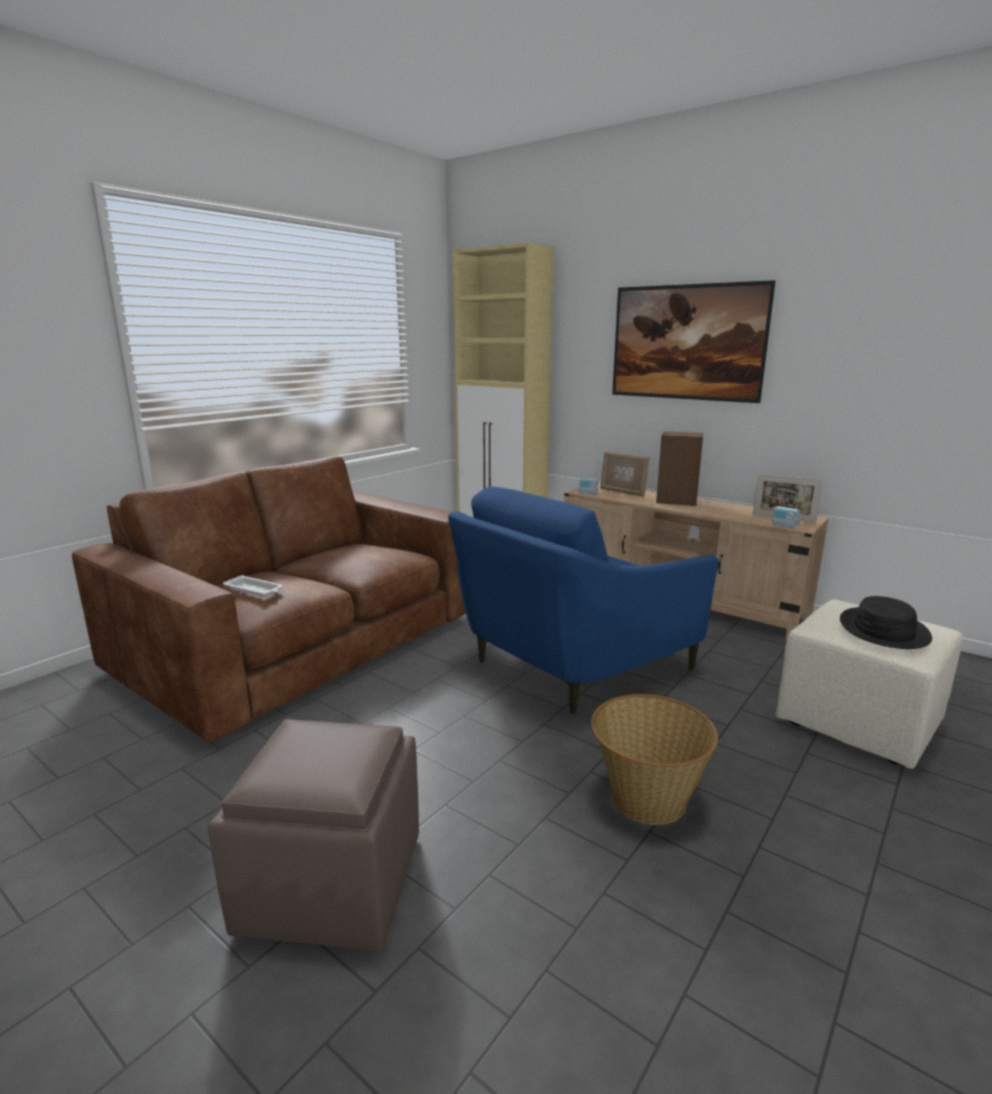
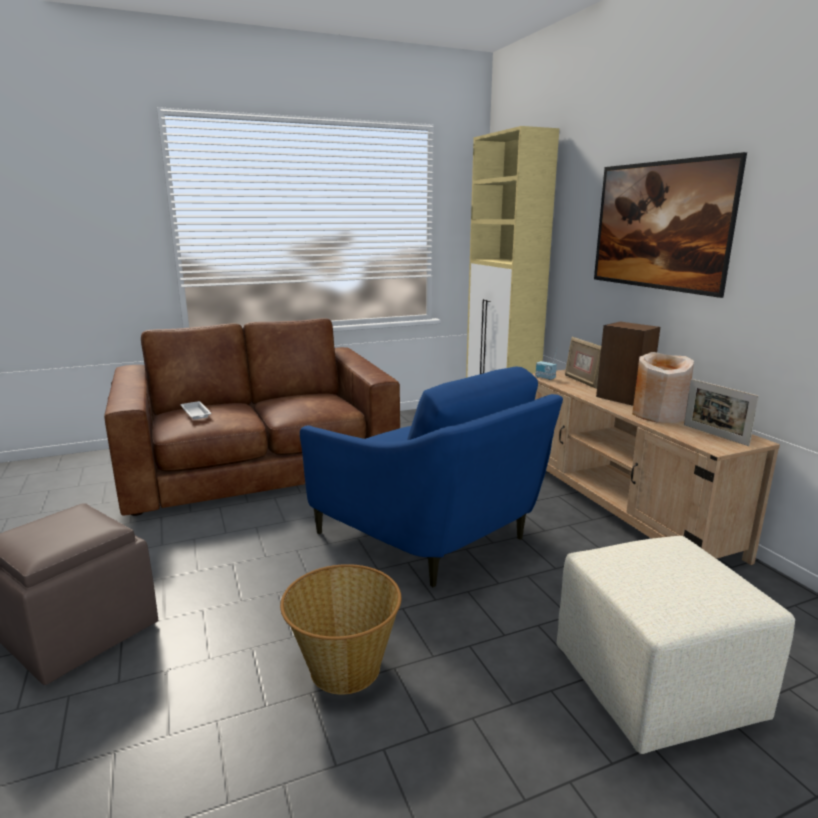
camera: 30 degrees right, 0 degrees up
(570, 663) = (432, 534): blue armchair -> blue armchair turned 120 degrees counterclockwise
(723, 510) = (658, 414): none -> beige vase
(784, 526) = (697, 443): radio -> none
(883, 630) = (669, 580): black hat -> none

